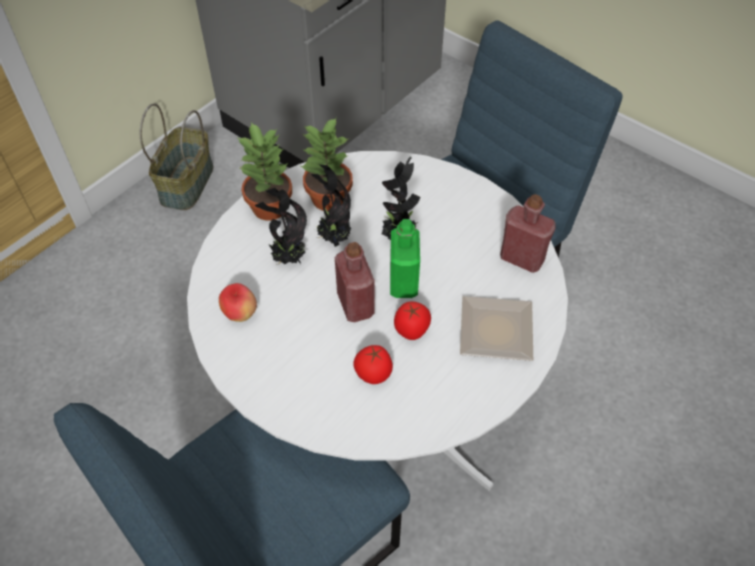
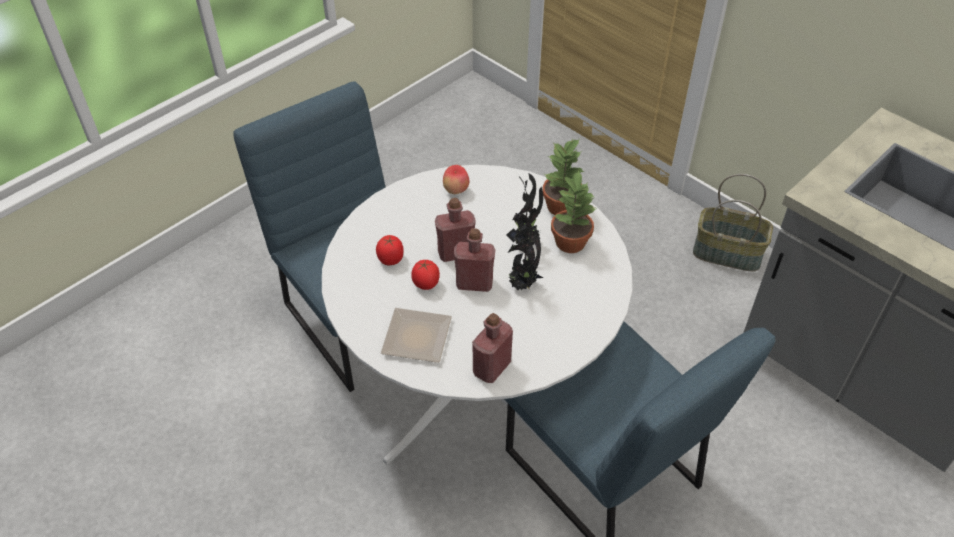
camera: 95 degrees right, 5 degrees down
(287, 259) = (505, 216): potted plant -> none
(403, 282) = (474, 283): green bottle -> red bottle

